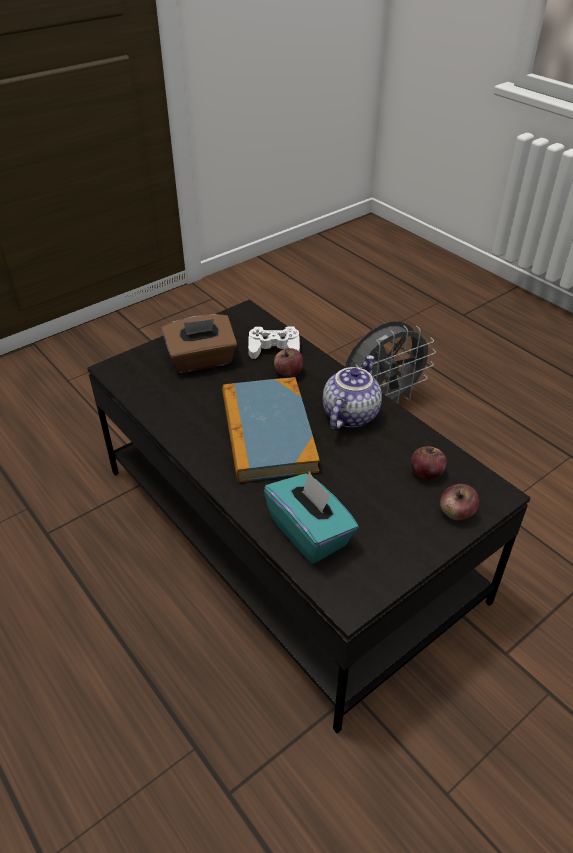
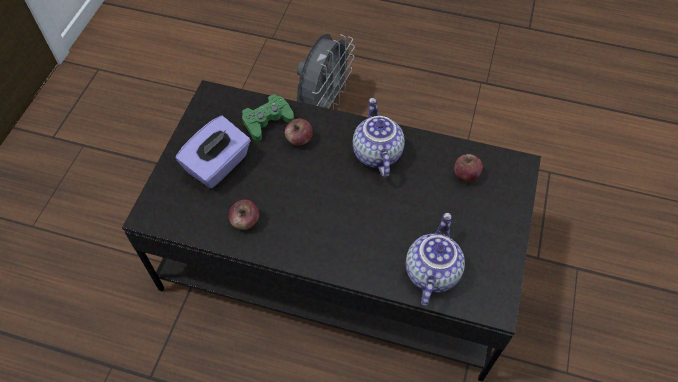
camera: 35 degrees left, 15 degrees up
(202, 360) = (218, 165): brown tissue box -> purple tissue box
(267, 432) = (331, 204): book -> none
(274, 348) = (267, 121): white game controller -> green game controller
(310, 532) = (430, 271): turquoise tissue box -> teapot
(456, 513) = (508, 196): apple -> apple (245, 221)

